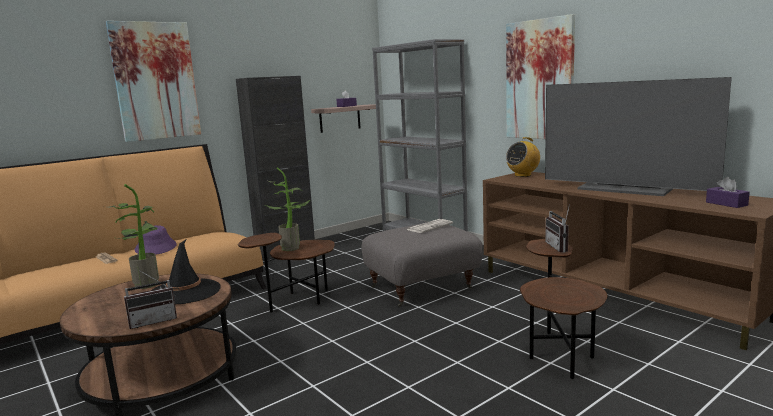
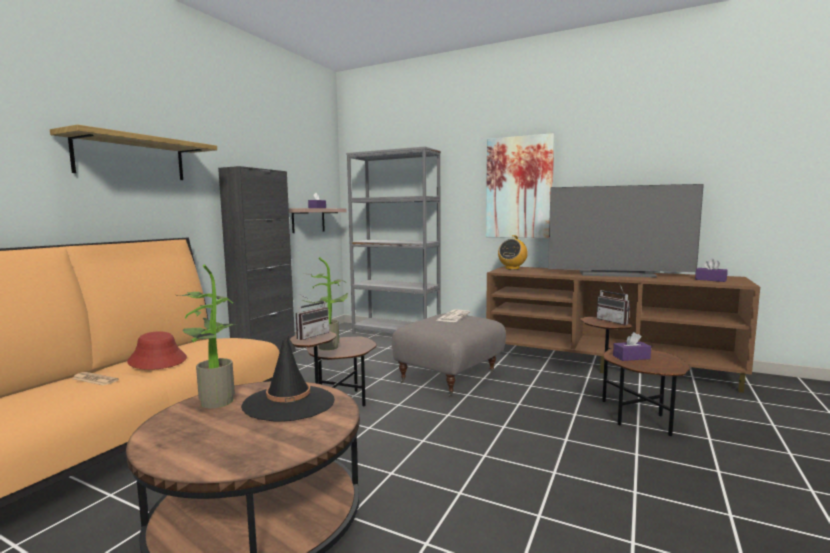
camera: 25 degrees left, 5 degrees down
(153, 321) = (301, 444): radio -> radio (311, 335)
(155, 81) = (131, 158): picture -> shelf
(156, 248) = (158, 360): purple hat -> red hat
(550, 289) = (631, 357): none -> purple tissue box

